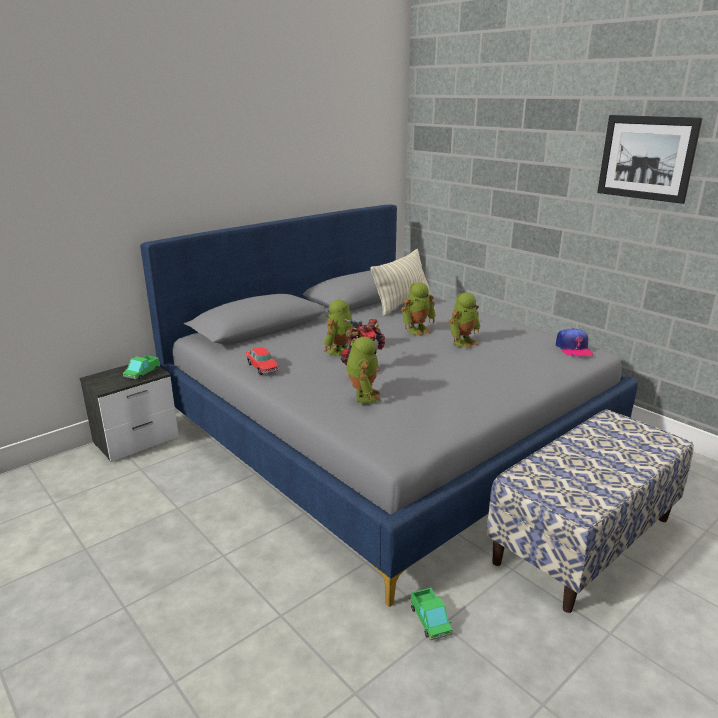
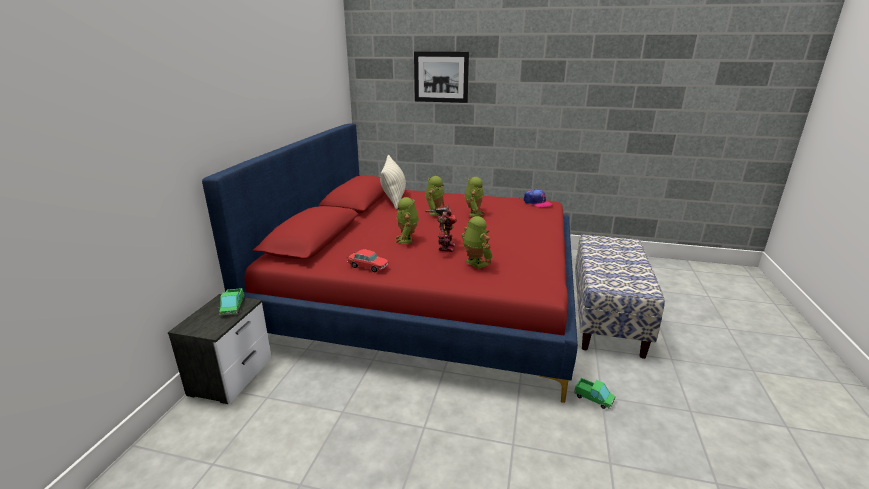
camera: 35 degrees left, 0 degrees up
(386, 430) = (428, 294): grey bed -> red bed
(646, 158) = (551, 73): picture -> picture (441, 77)

